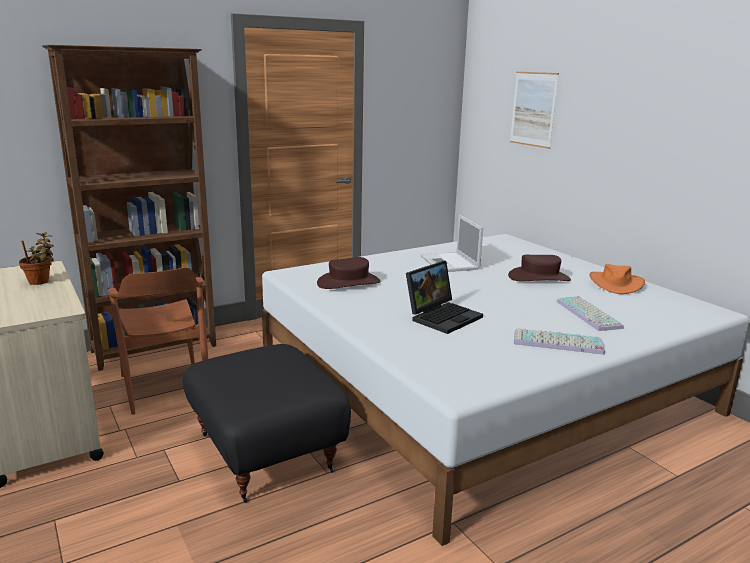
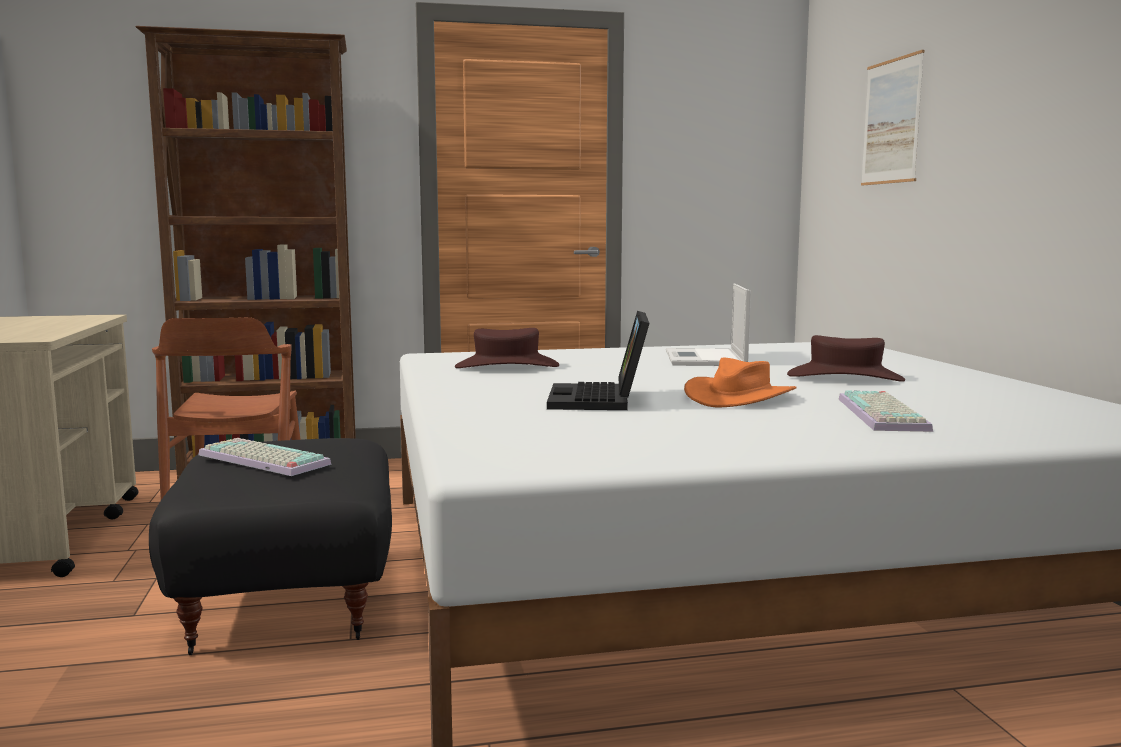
camera: 20 degrees right, 10 degrees down
(41, 282) = (63, 323): potted plant -> none
(443, 316) = (601, 400): laptop -> laptop turned 120 degrees clockwise
(556, 343) = (764, 436): keyboard -> keyboard (260, 460)
(615, 283) = (992, 389): orange hat -> orange hat (739, 397)

